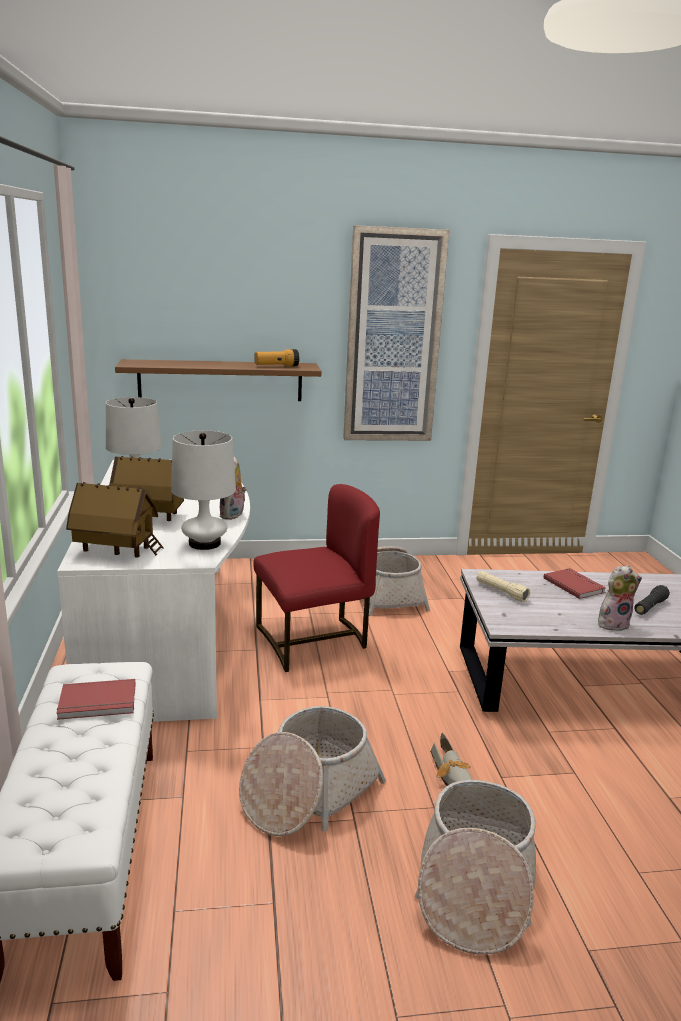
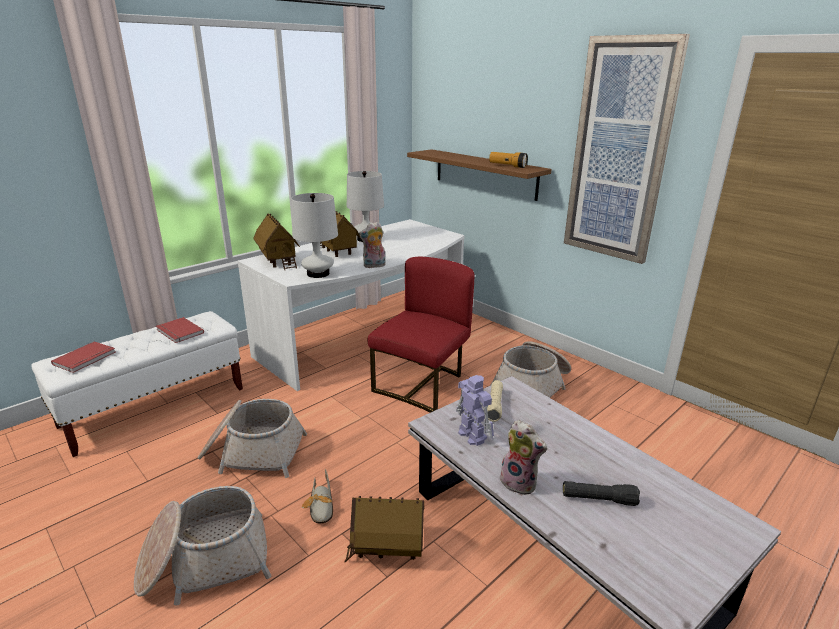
camera: 55 degrees right, 5 degrees up
(313, 641) = (422, 385): red chair -> red chair turned 90 degrees counterclockwise
(452, 776) = (321, 507): shoe -> shoe turned 45 degrees counterclockwise
(535, 616) = (471, 435): none -> toy robot
(542, 759) = (388, 549): none -> toy house
(574, 585) = (574, 439): red book -> red book (86, 358)

